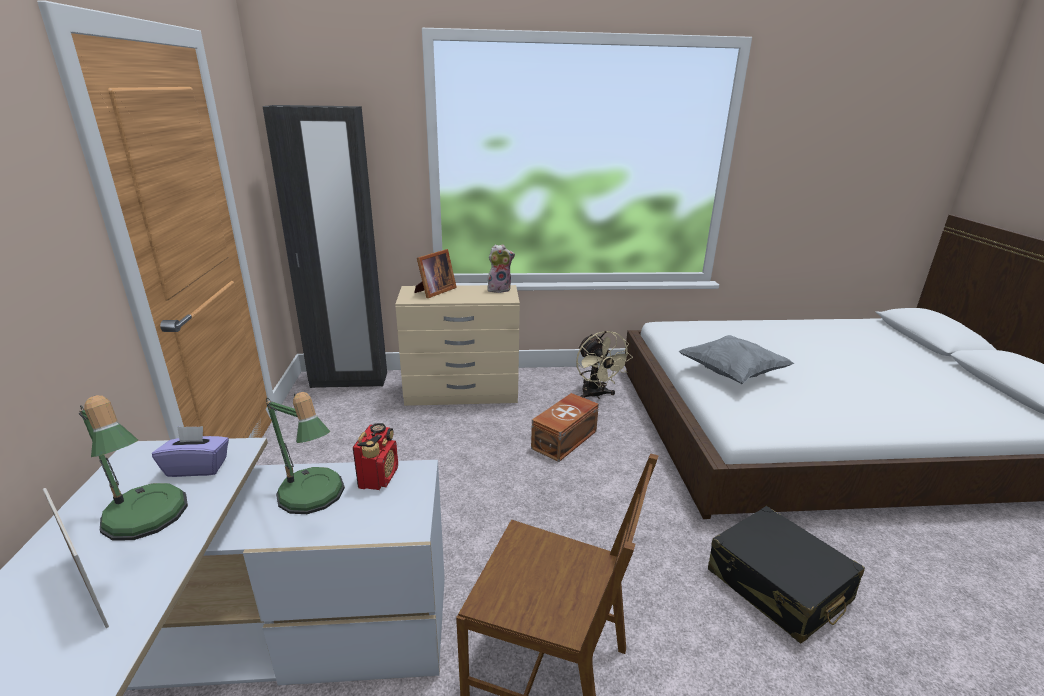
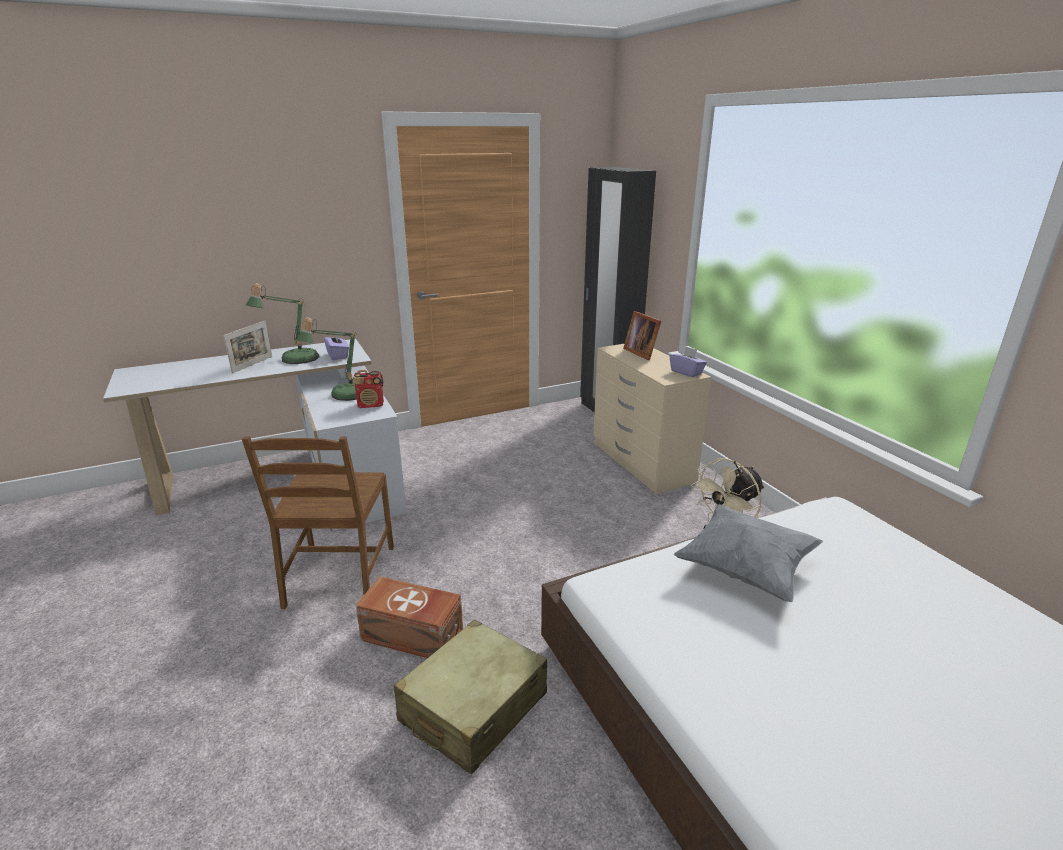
camera: 70 degrees right, 0 degrees up
(434, 291) = (641, 352): picture frame -> picture frame turned 45 degrees clockwise
(499, 289) = (686, 372): plush toy -> purple tissue box
(565, 439) = (617, 534): brown storage box -> brown storage box (413, 636)
(777, 585) = (473, 708): black suitcase -> beige suitcase

